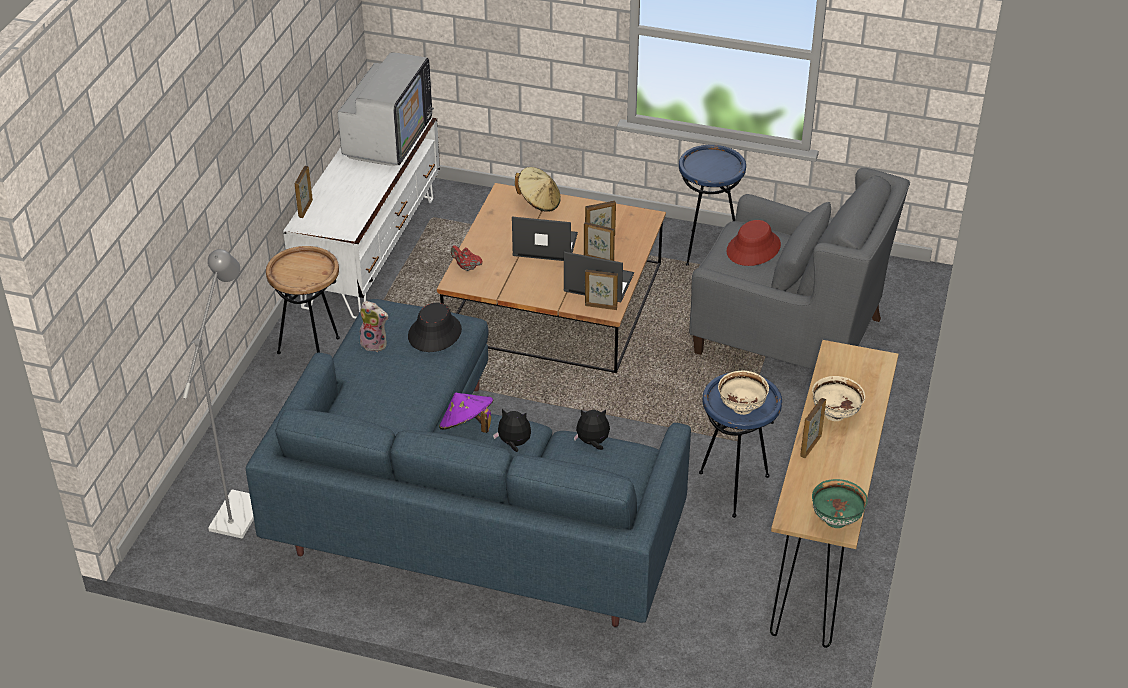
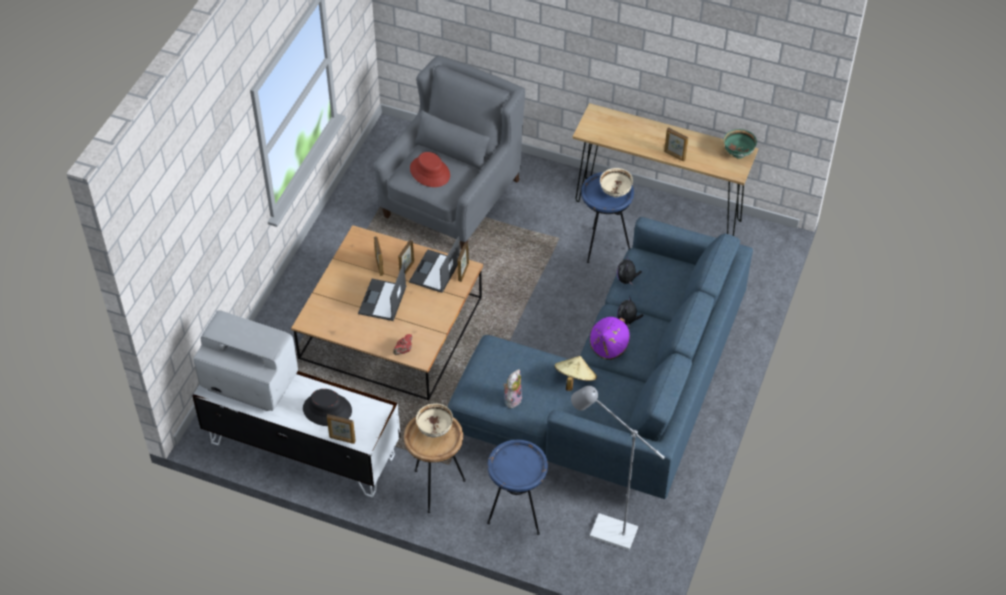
camera: 85 degrees left, 10 degrees up
(434, 333) = (504, 361): black hat -> black hat (327, 410)
(539, 202) = (325, 300): beige hat -> beige hat (574, 380)
(706, 249) = (343, 231): blue side table -> blue side table (516, 515)
(835, 414) = (645, 140): beige bowl -> beige bowl (434, 430)

